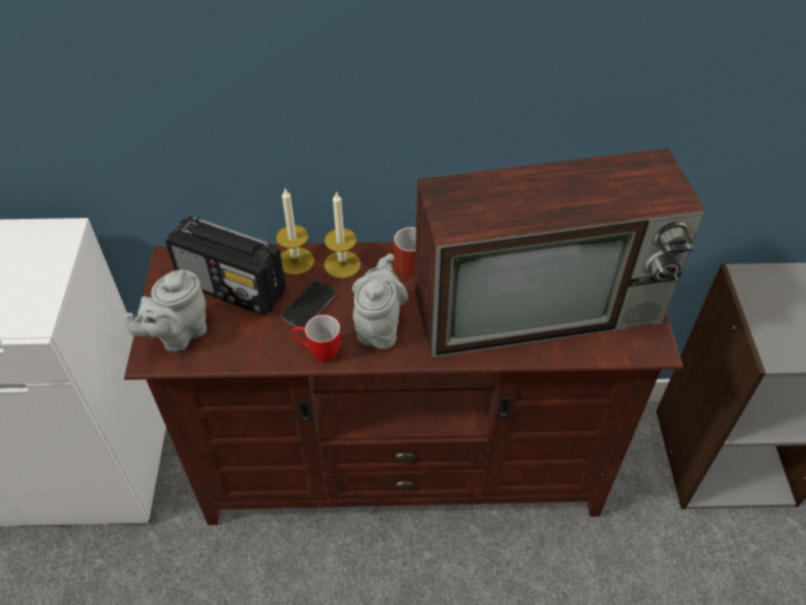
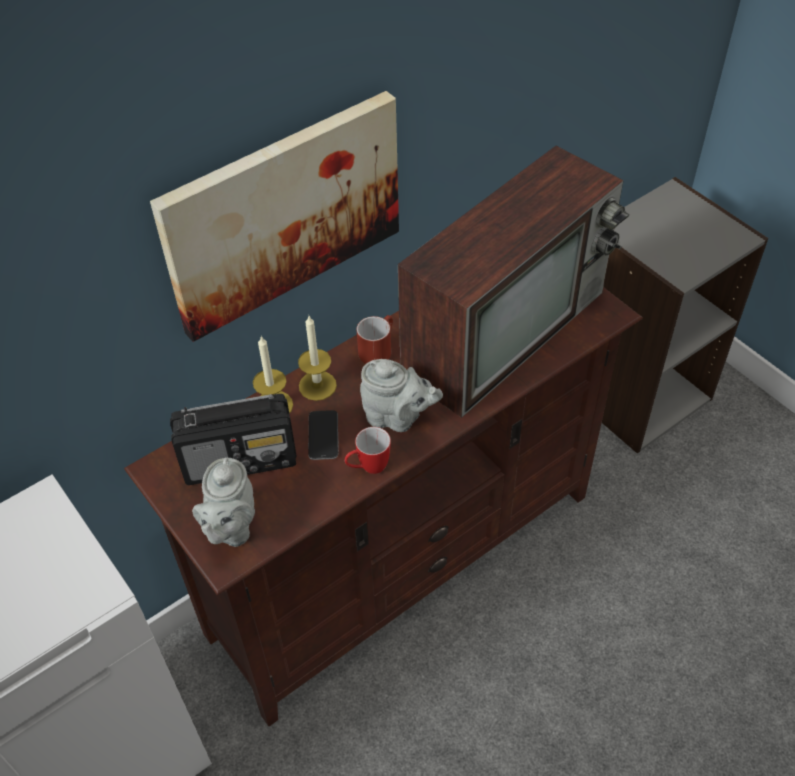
camera: 35 degrees left, 0 degrees up
(347, 86) = (283, 213): none -> picture
(379, 326) = (397, 417): grey teapot -> grey teapot turned 135 degrees clockwise

